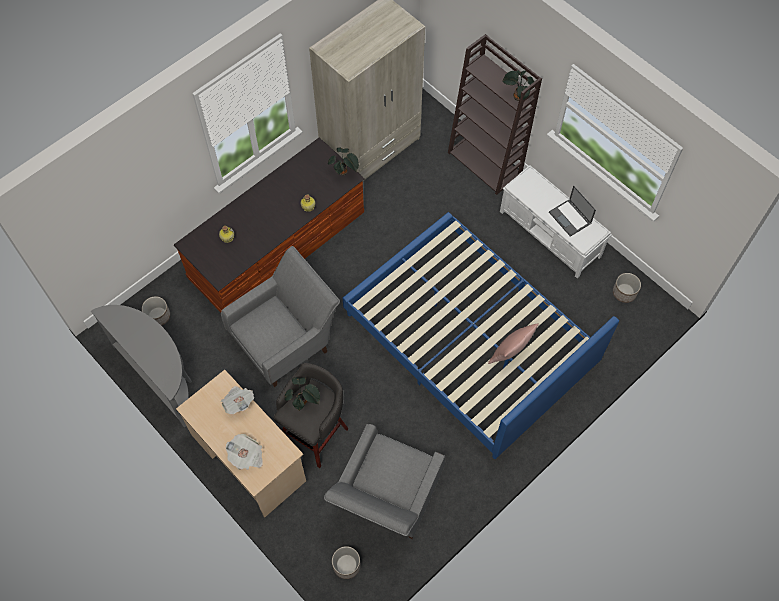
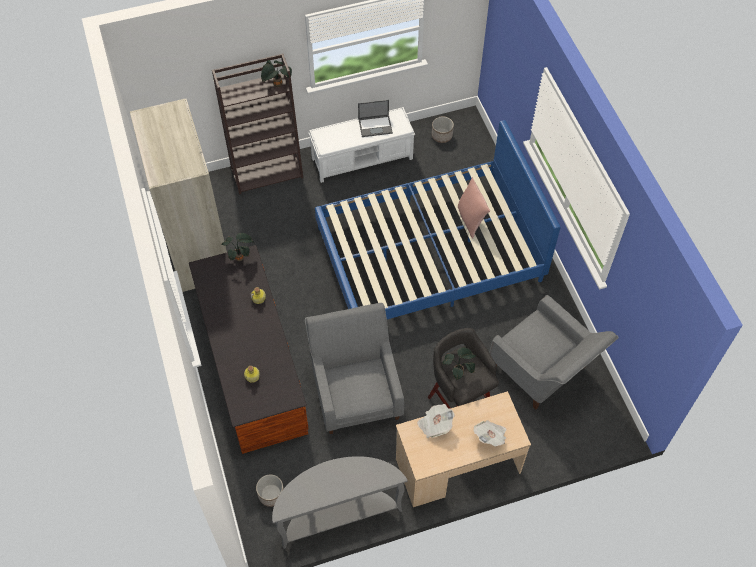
camera: 65 degrees left, 5 degrees down
(347, 565) = (589, 424): planter -> none

